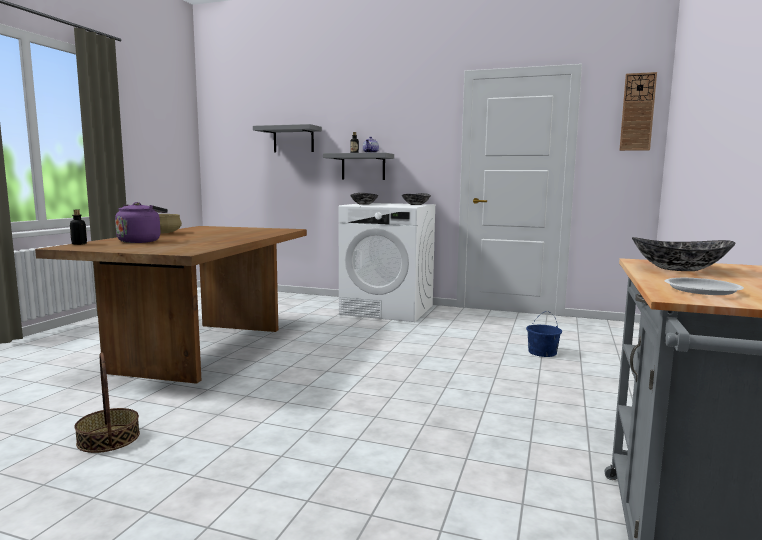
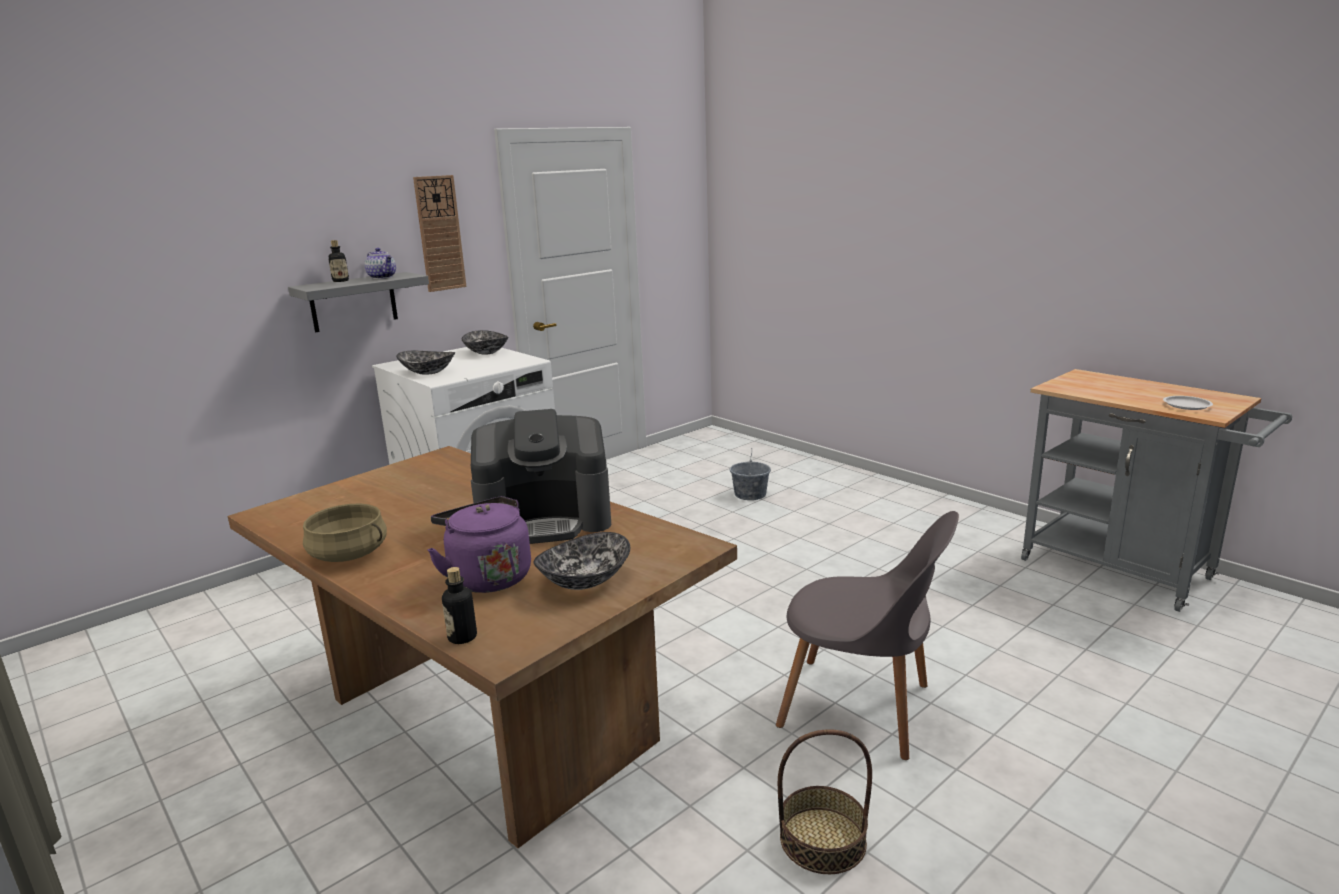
camera: 60 degrees left, 10 degrees up
(212, 240) = (545, 520): none -> coffee machine
(259, 431) = (862, 708): none -> grey chair
(293, 139) = (182, 266): grey shelf -> none
(542, 352) = (750, 494): blue bucket -> grey bucket
(637, 112) = (684, 189): wall clock -> wall clock (439, 233)
(678, 269) = (1093, 389): bowl -> bowl (584, 580)

